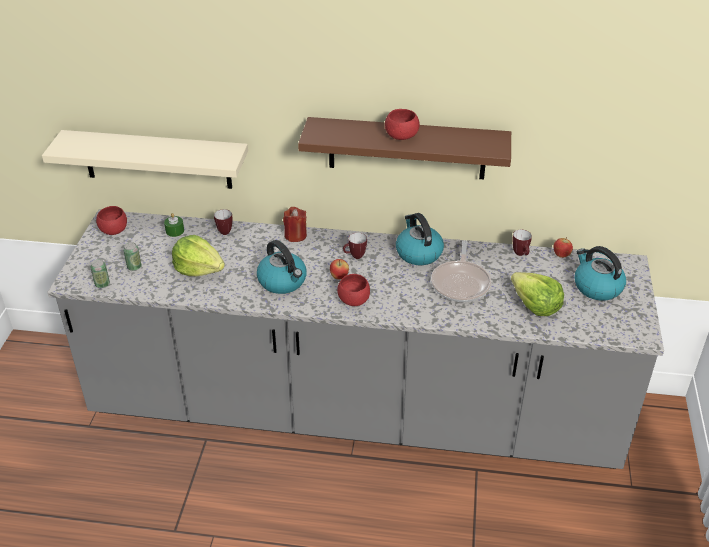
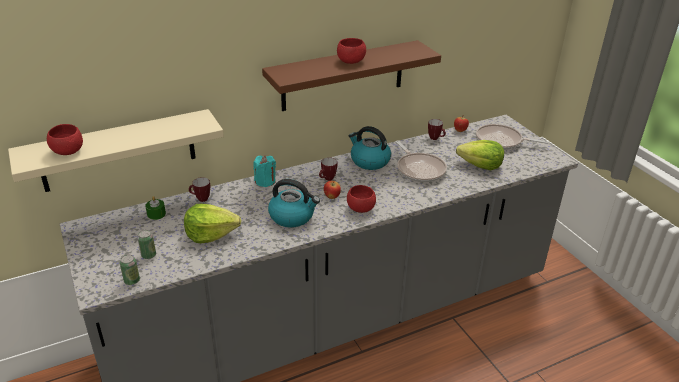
camera: 35 degrees left, 5 degrees down
(113, 230) = (95, 234): red bowl -> red bowl (67, 151)
(295, 235) = (265, 181): red candle -> turquoise candle
(596, 287) = (501, 141): kettle -> frying pan

